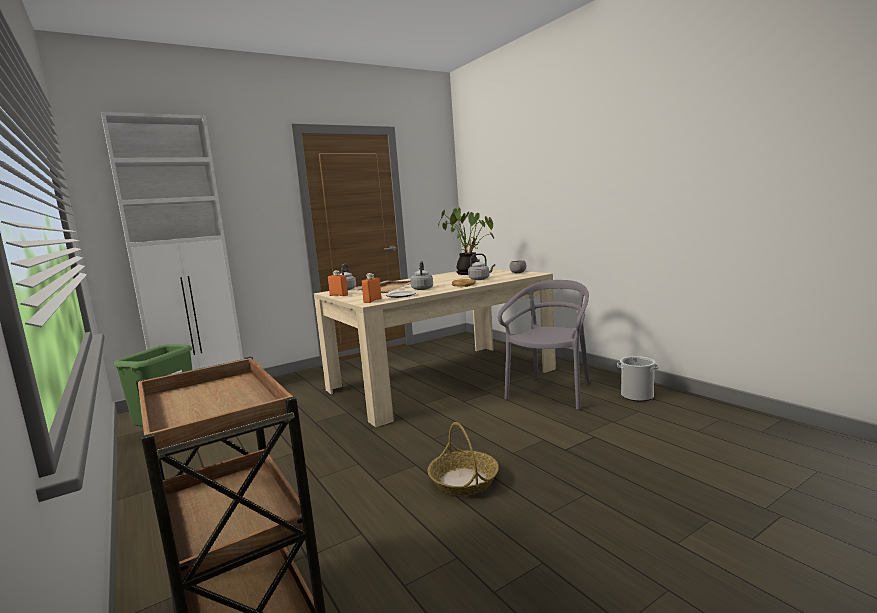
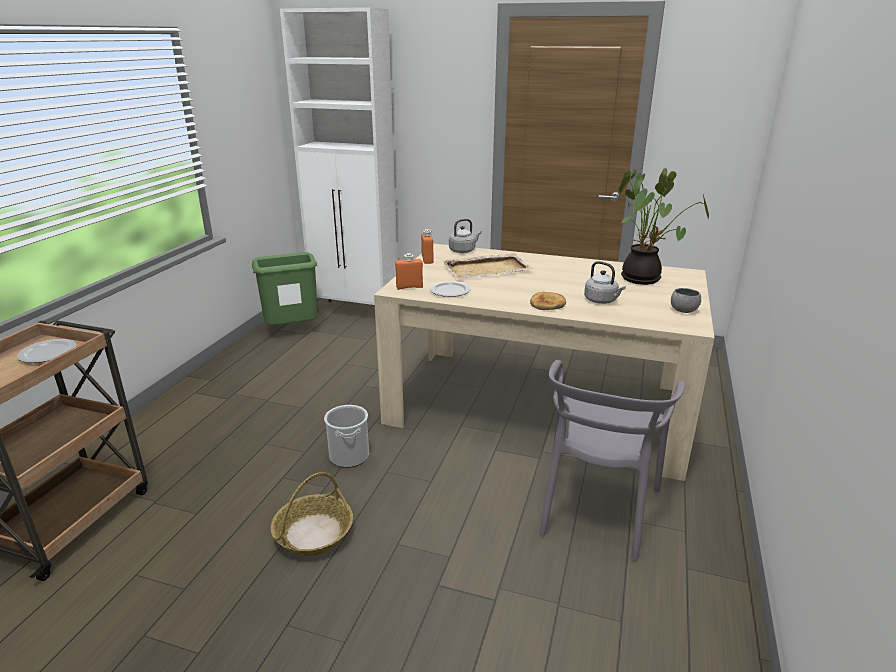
camera: 50 degrees right, 15 degrees up
(213, 391) = (47, 353): none -> plate
(422, 288) = (501, 288): grey kettle -> none
(551, 392) = (596, 508): grey chair -> grey chair turned 120 degrees clockwise
(637, 396) = (678, 603): bucket -> bucket (349, 456)

